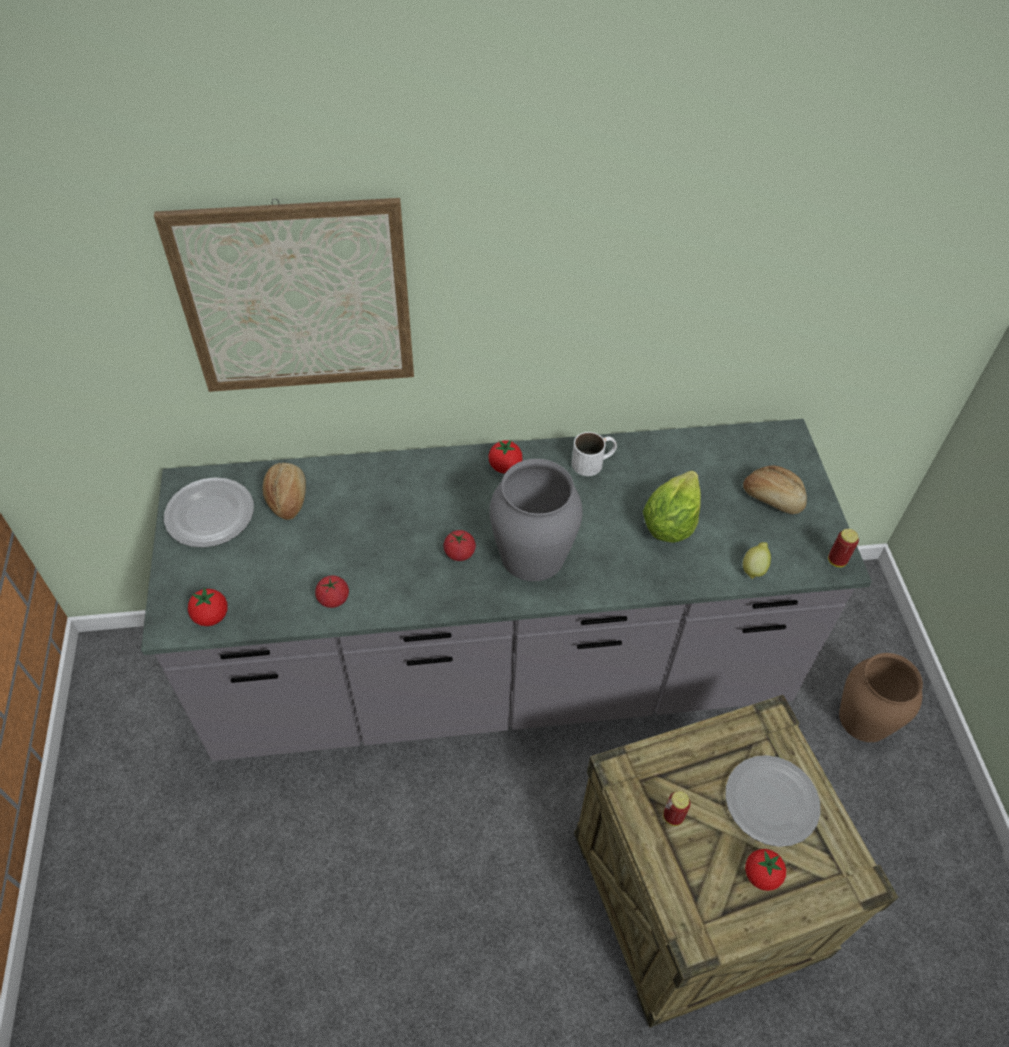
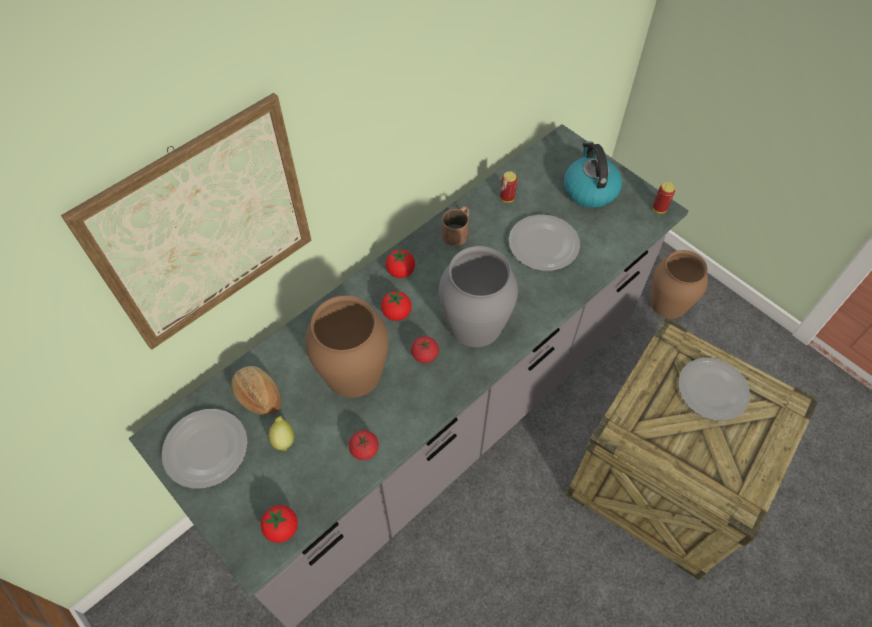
camera: 35 degrees left, 5 degrees up
(384, 528) = (354, 371): none -> brown vase
(594, 461) = (458, 231): white mug -> brown mug
(670, 523) = (543, 245): lettuce -> plate
(673, 816) = (668, 440): can -> can (507, 198)
(754, 568) = (618, 244): lemon -> lemon (283, 439)
(761, 875) = (744, 440): tomato -> tomato (396, 313)
(772, 498) = (589, 189): bread -> kettle

